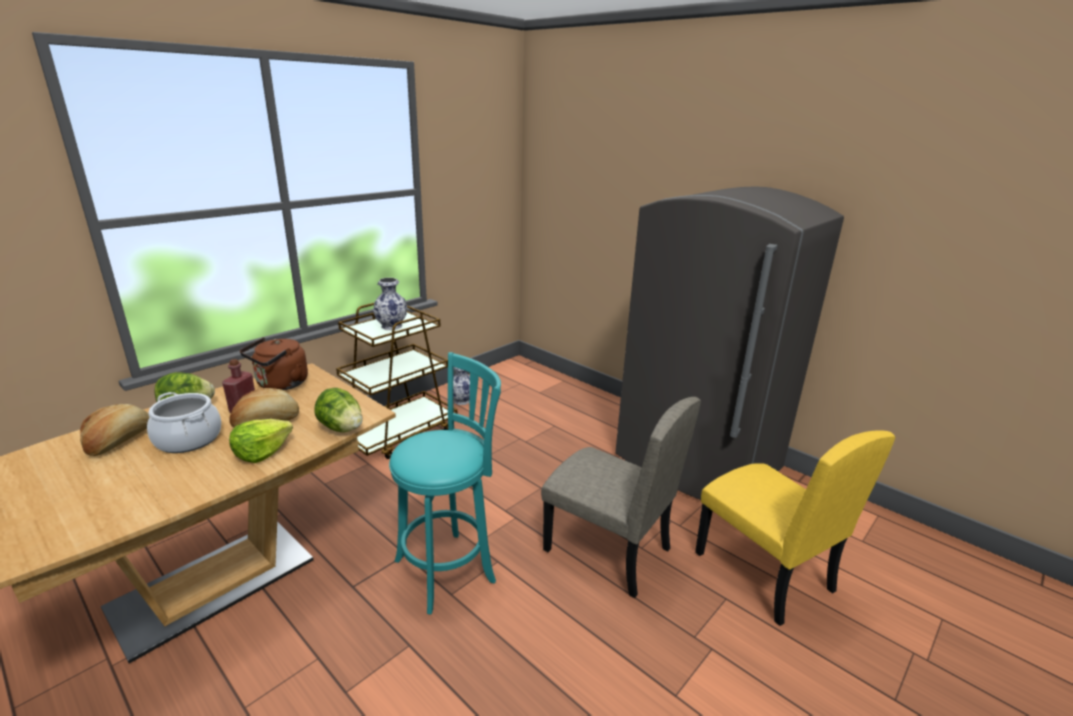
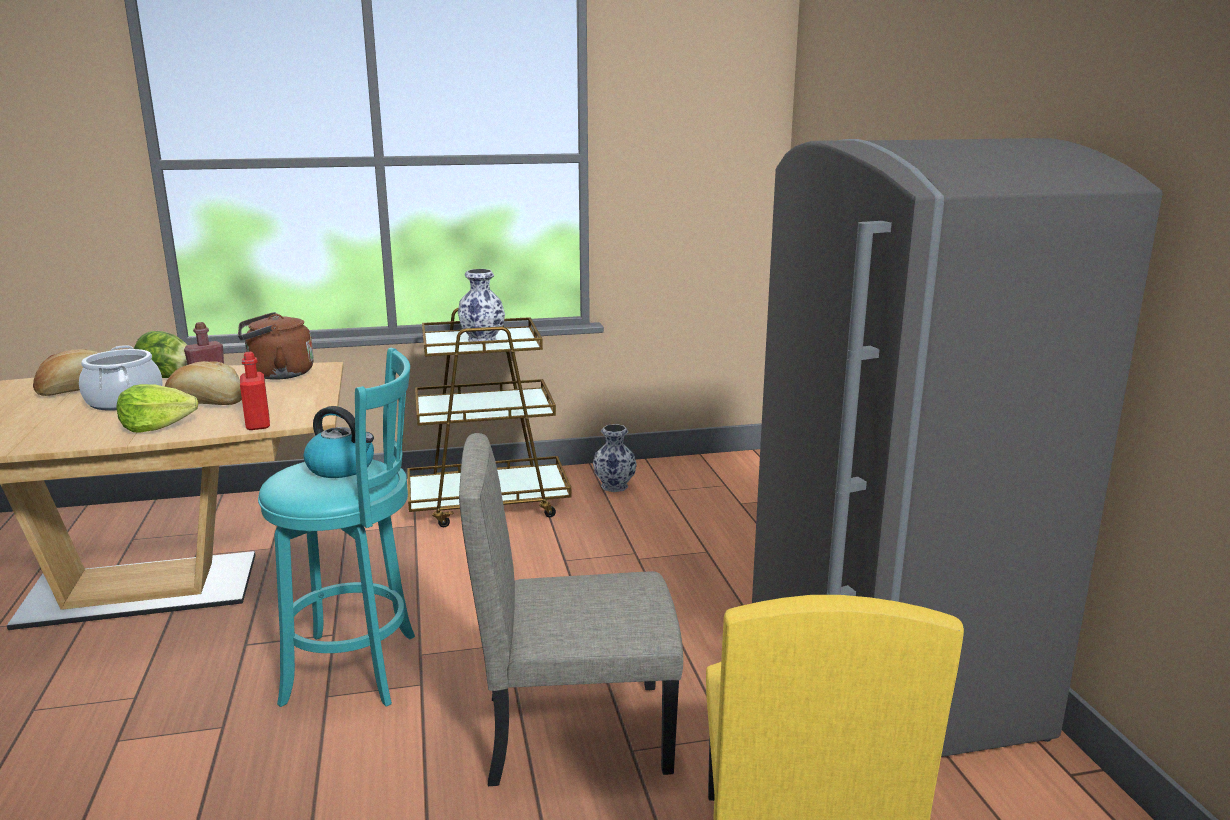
camera: 35 degrees right, 5 degrees down
(341, 428) = (258, 424): lettuce -> red bottle
(439, 442) = (342, 468): none -> kettle
(606, 550) = (577, 731): beige chair -> beige chair turned 105 degrees clockwise

